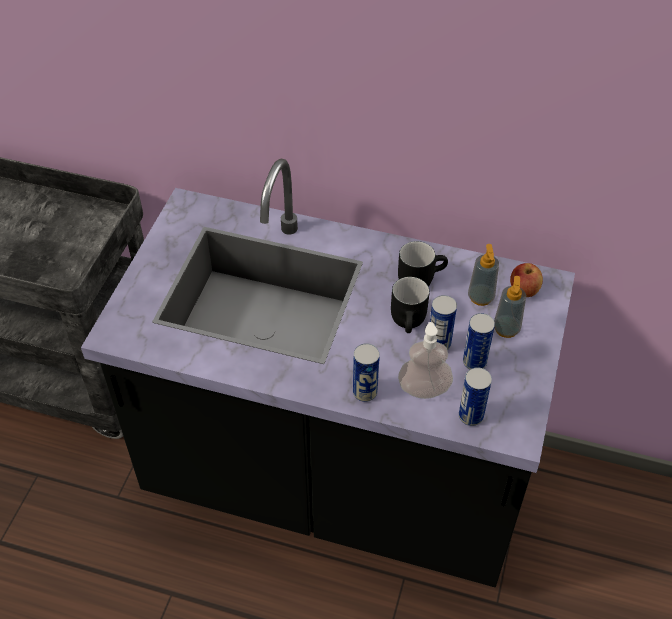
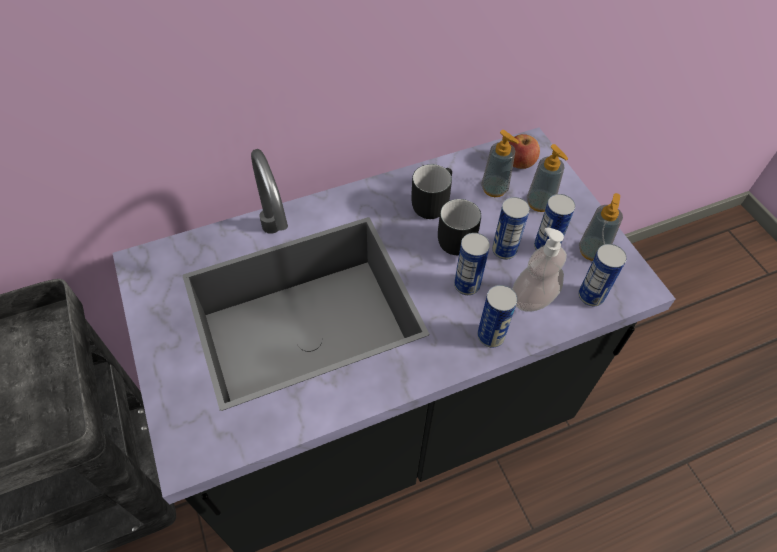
camera: 40 degrees left, 5 degrees up
(384, 349) = (467, 285): none -> can
(509, 388) = (592, 251): none -> soap dispenser

